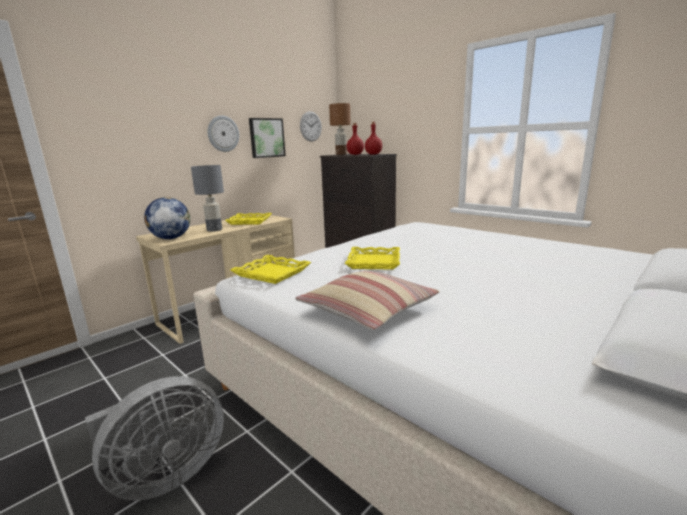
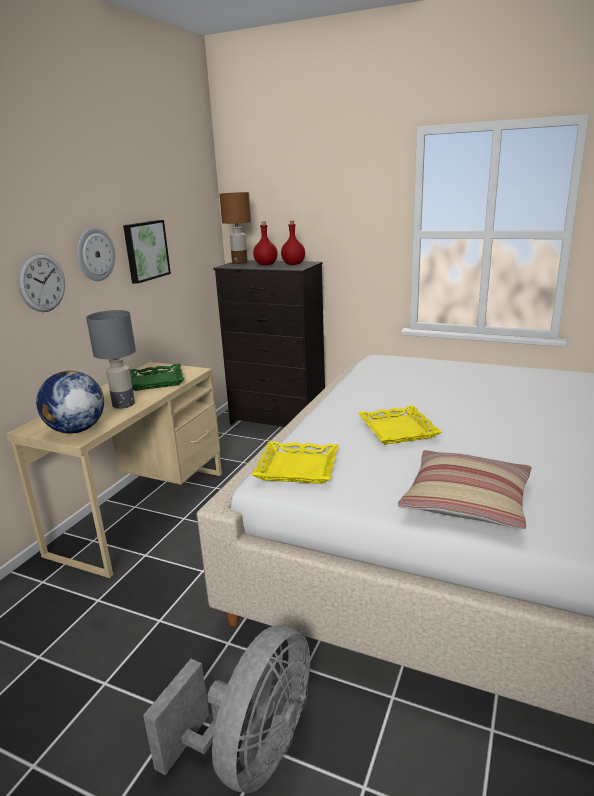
camera: 20 degrees left, 5 degrees up
(250, 221) = (156, 381): yellow tray -> green tray
(310, 126) = (193, 225): wall clock -> wall clock (42, 282)

